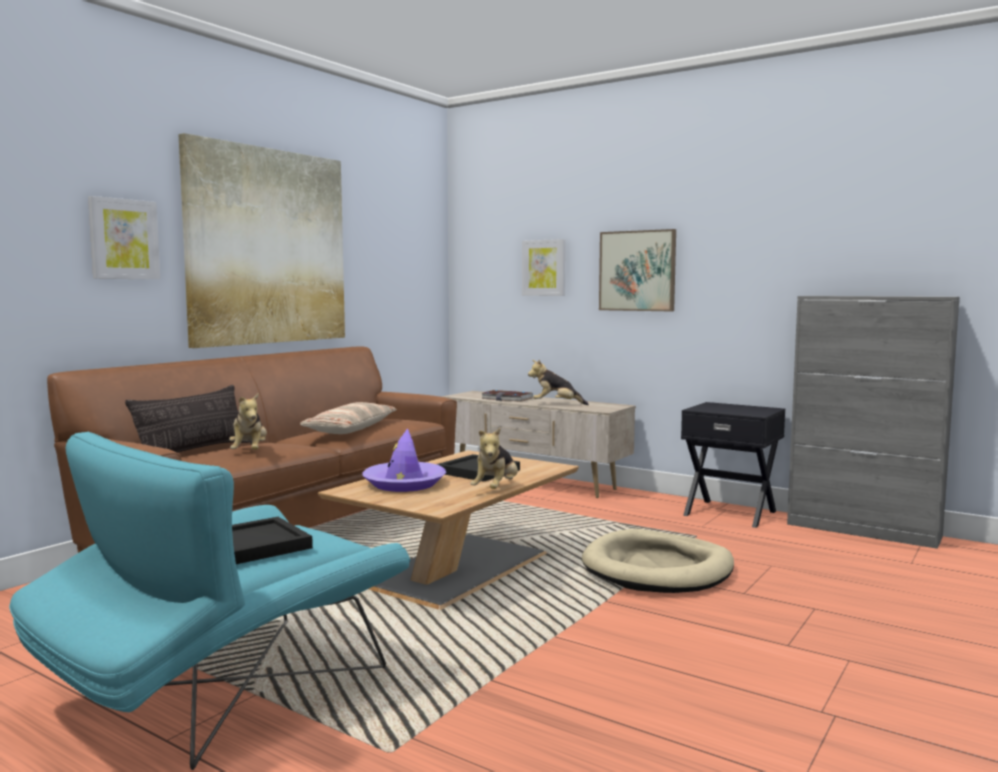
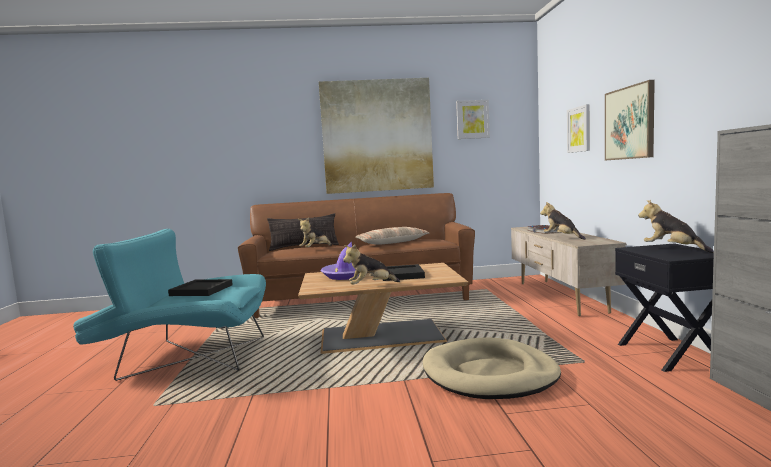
camera: 50 degrees right, 0 degrees up
(124, 239) = (289, 140): picture -> picture (472, 119)
(728, 407) = (672, 249): none -> plush toy

